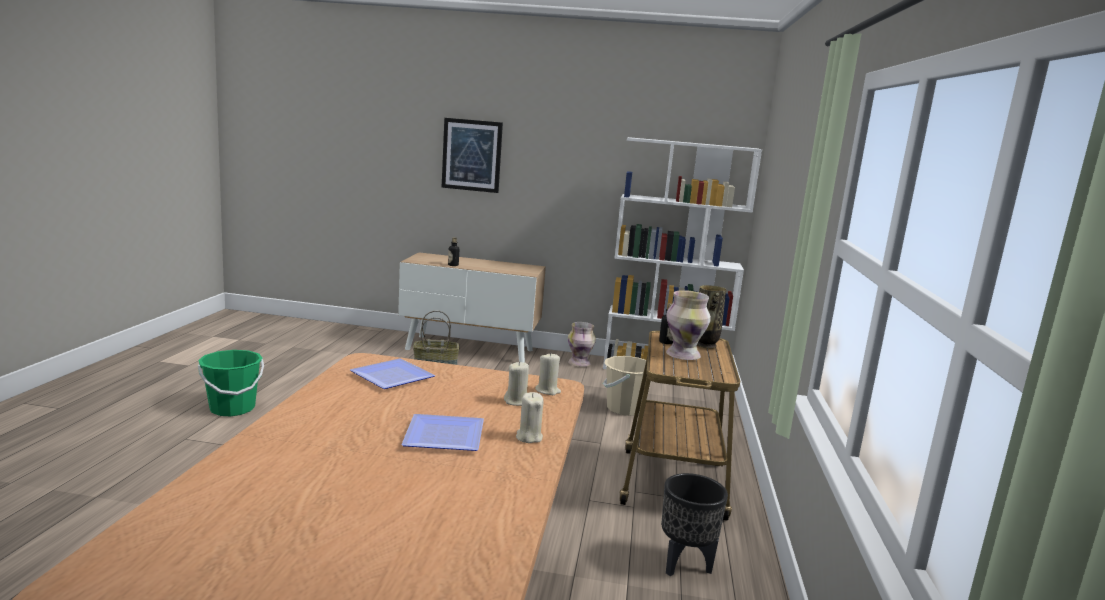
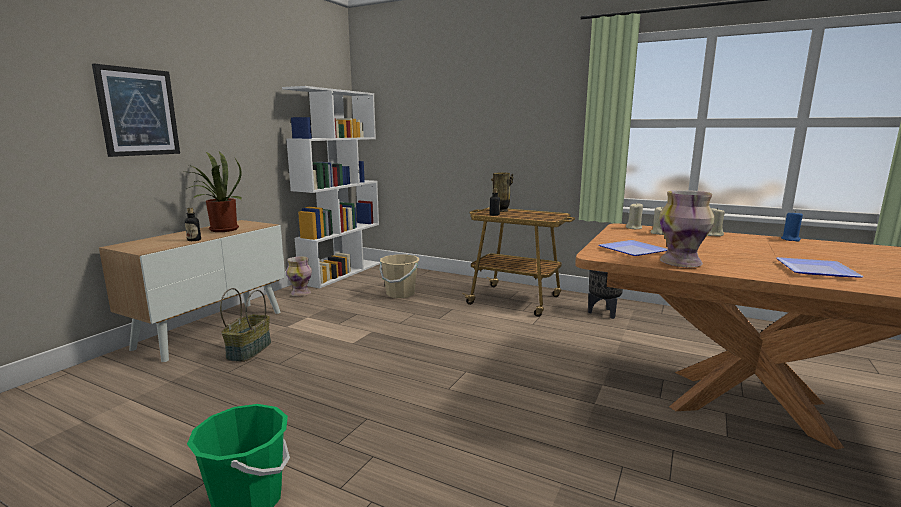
camera: 70 degrees left, 0 degrees up
(446, 437) = (733, 245): plate -> plate (817, 270)
(494, 266) = (220, 230): none -> potted plant
(525, 496) = (790, 239): none -> blue candle
(683, 355) = (521, 215): vase -> vase (681, 263)

